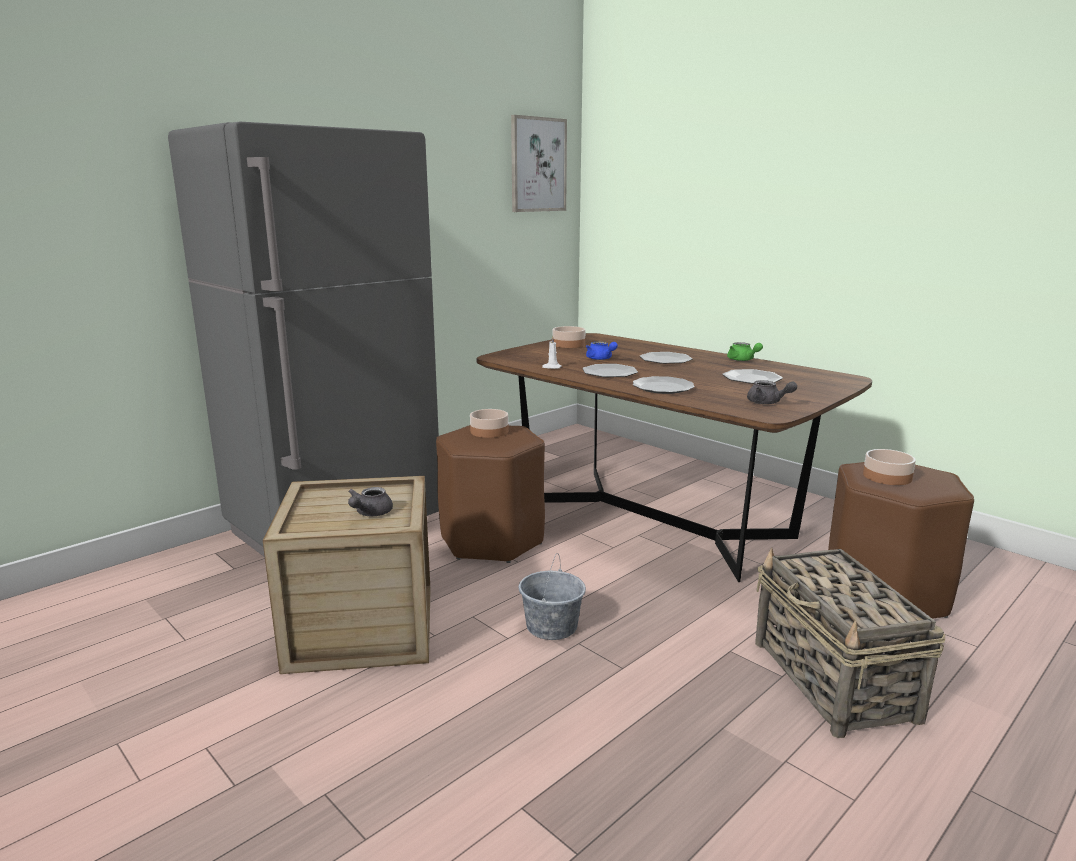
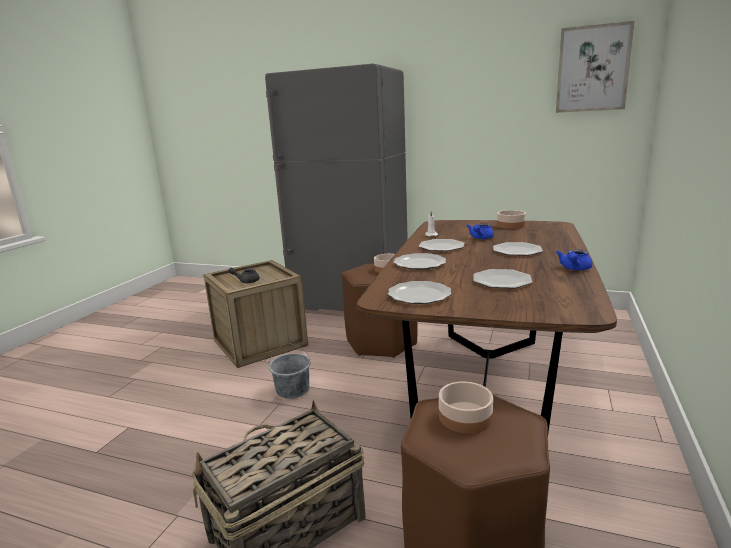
camera: 65 degrees right, 0 degrees up
(742, 360) = (574, 269): green teapot -> blue teapot
(767, 403) = (420, 295): grey teapot -> plate

